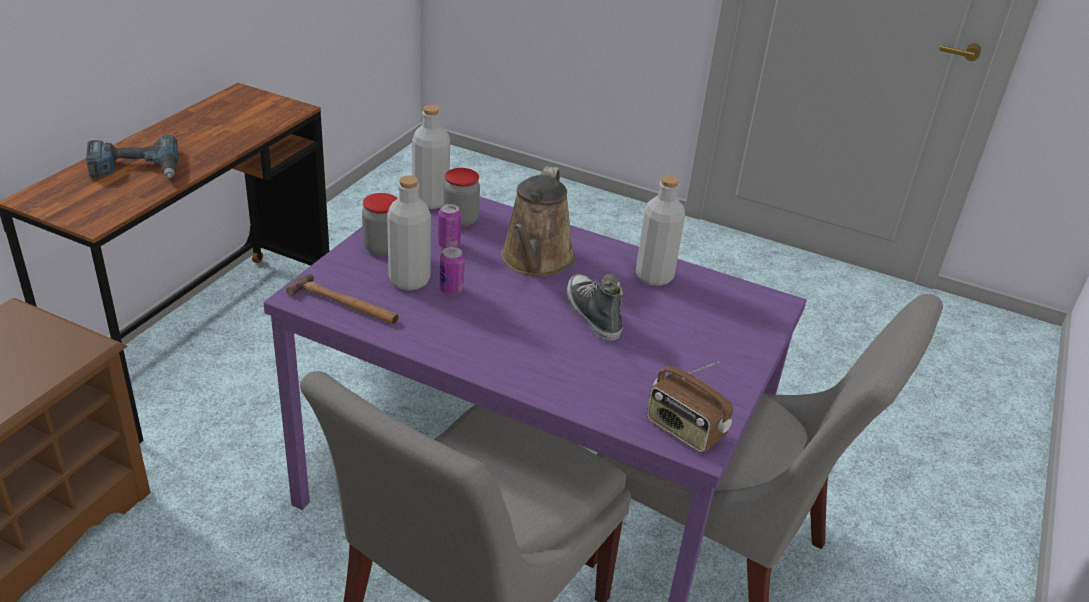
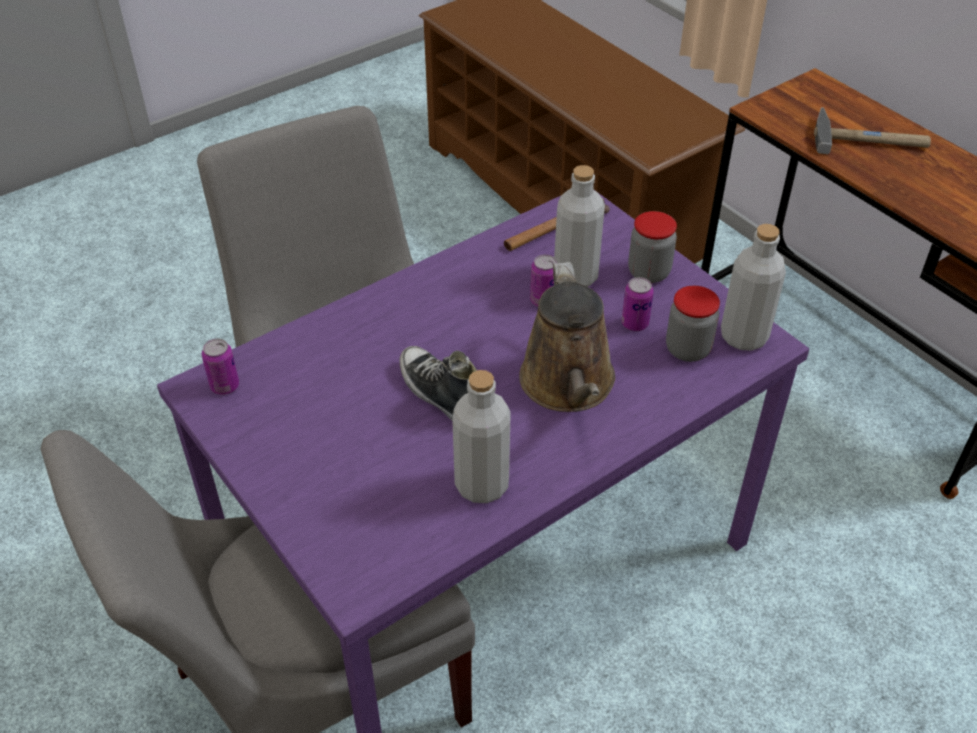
camera: 120 degrees right, 10 degrees up
(135, 169) = (869, 140): power drill -> hammer
(536, 260) = (569, 385): brown watering can -> brown watering can turned 135 degrees counterclockwise
(592, 314) = (440, 394): shoe -> shoe turned 135 degrees counterclockwise
(684, 430) = (225, 386): radio -> can

